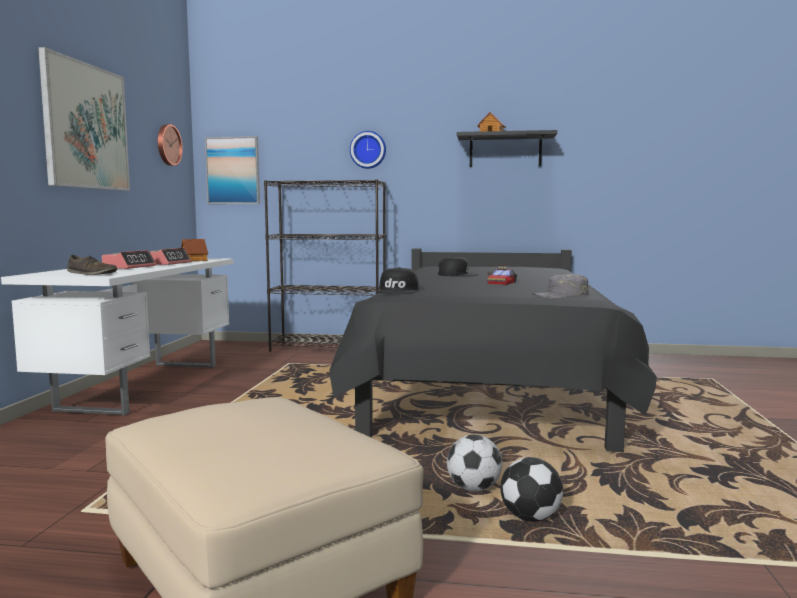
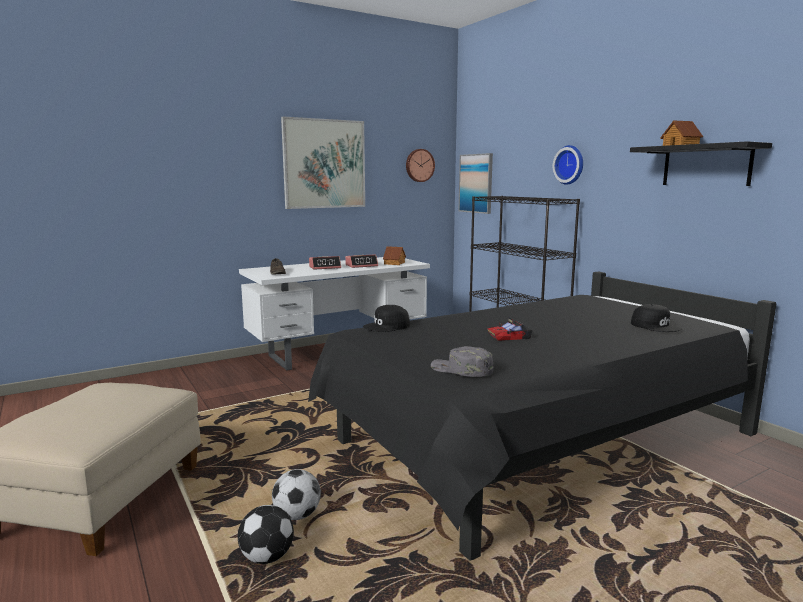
camera: 50 degrees right, 5 degrees up
(457, 274) = (535, 315): black cap -> black cap (655, 326)

